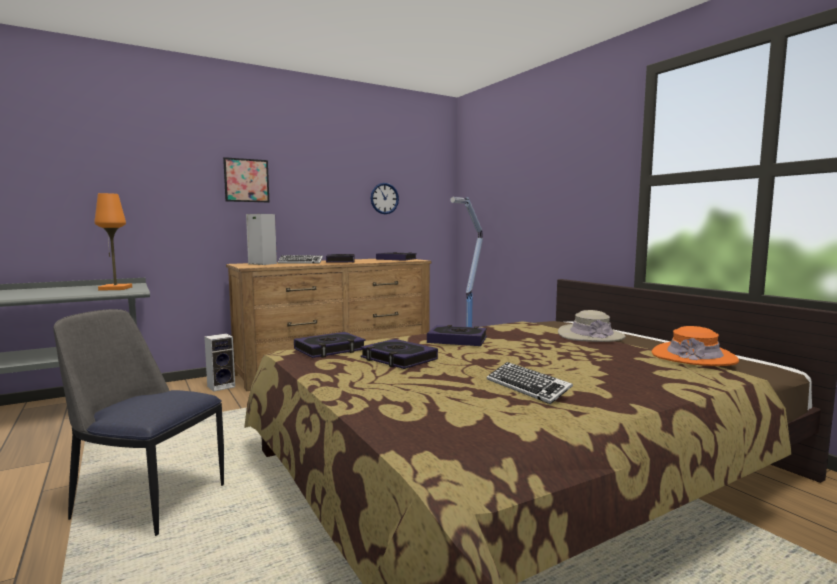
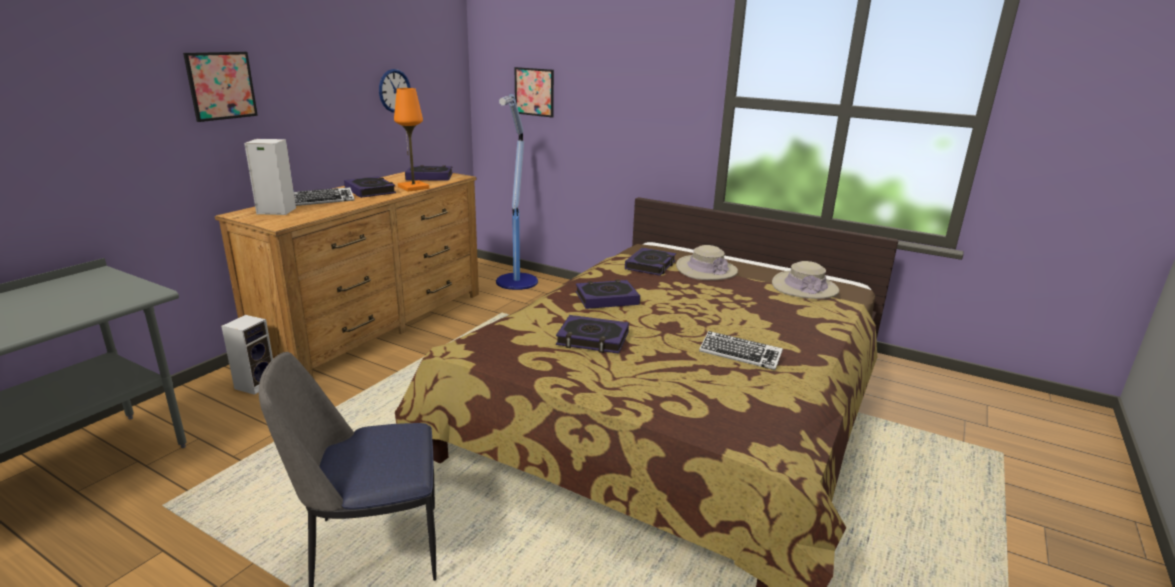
camera: 30 degrees left, 15 degrees up
(115, 288) = (99, 292): orange table lamp -> orange table lamp (413, 187)
(330, 349) = (504, 339): book -> book (650, 265)
(494, 199) = (534, 92): none -> picture
(693, 356) = (804, 287): orange hat -> beige hat

